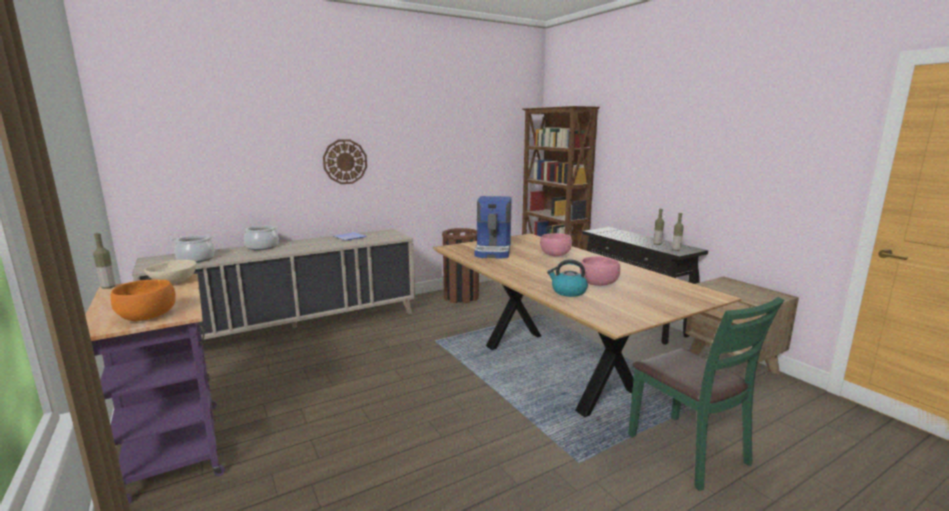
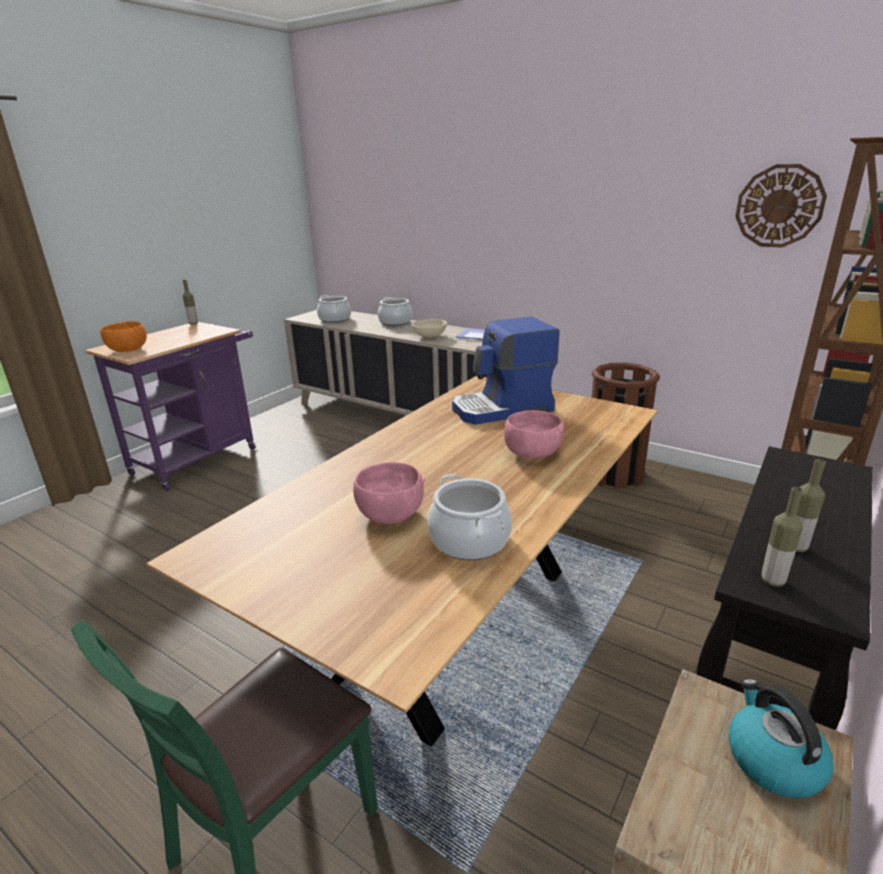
camera: 65 degrees right, 10 degrees up
(173, 282) = (211, 331): beige bowl -> beige bowl (429, 336)
(345, 161) = (500, 233): wall clock -> wall clock (779, 206)
(568, 292) = (329, 496): kettle -> kettle (772, 760)
(631, 275) = (470, 540): none -> cooking pot

